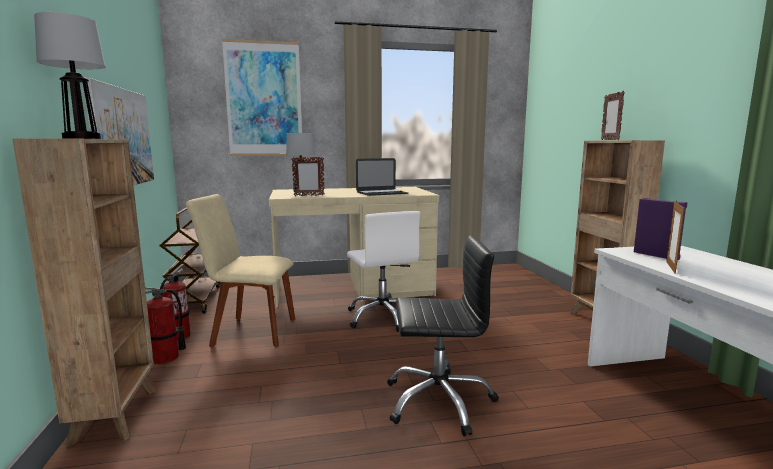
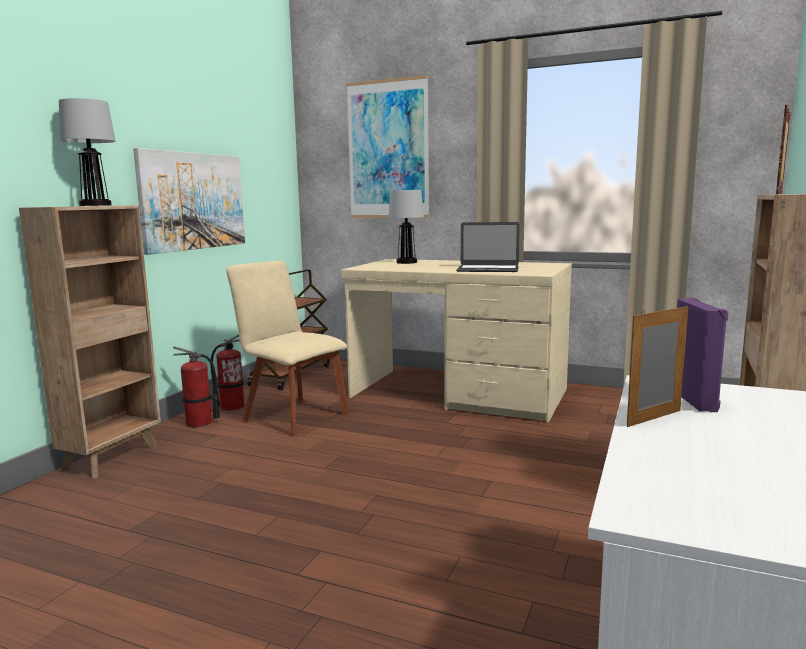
camera: 35 degrees right, 0 degrees up
(309, 195) = (393, 268): picture frame -> none
(383, 317) = (442, 432): white office chair -> none
(438, 400) = (360, 535): black office chair -> none

